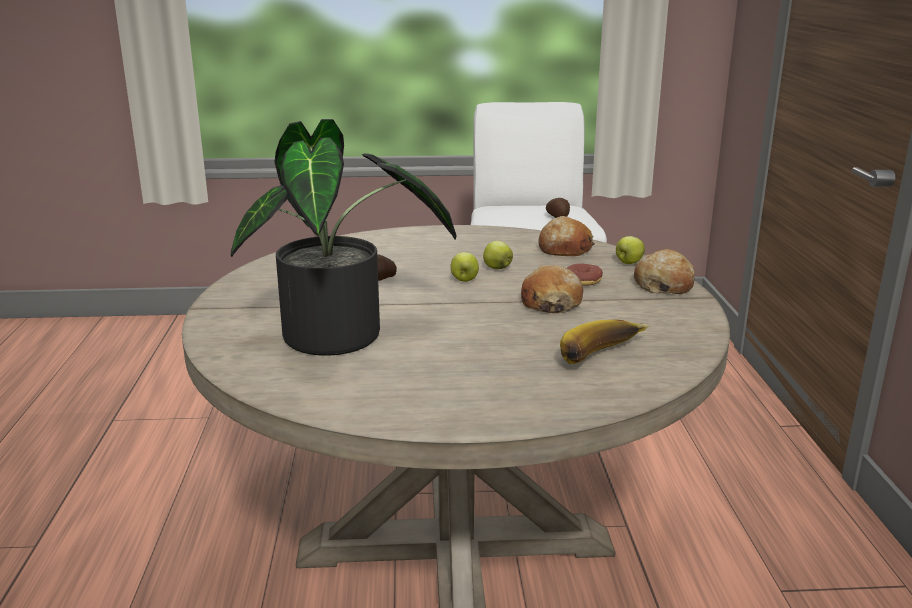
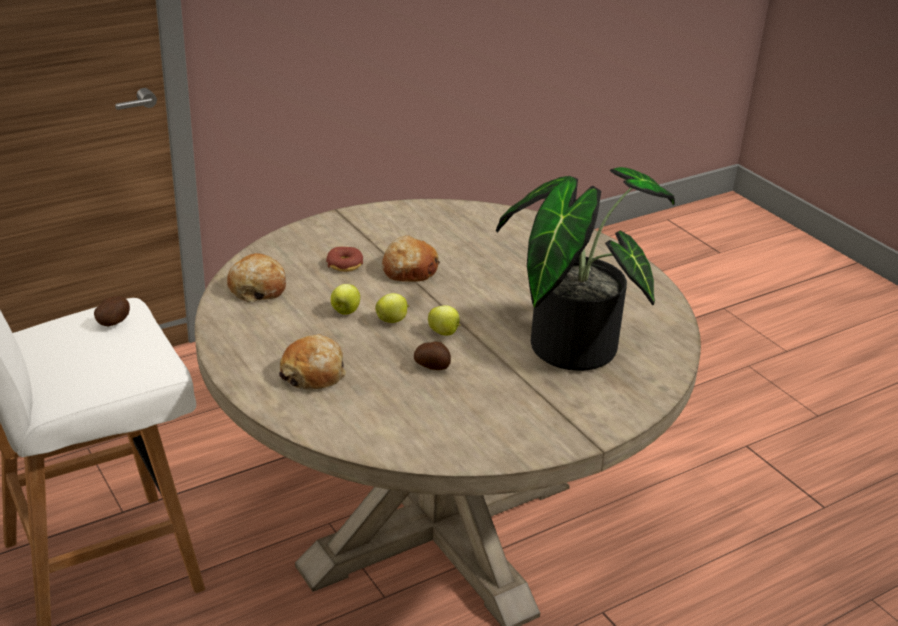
camera: 120 degrees left, 10 degrees up
(604, 358) = (491, 234): banana -> none
(628, 263) = (277, 251): apple -> apple (444, 333)
(663, 285) = (324, 230): bread -> bread (313, 373)

